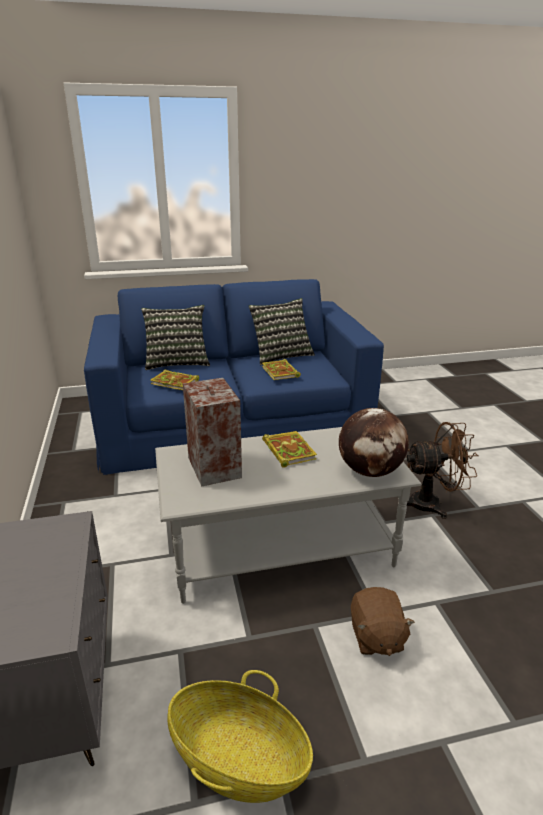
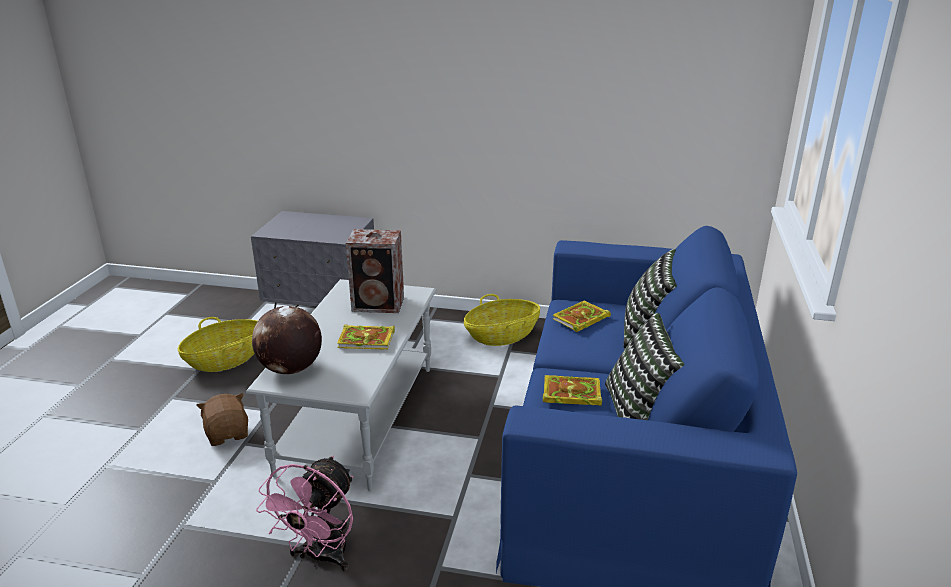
camera: 115 degrees right, 0 degrees up
(85, 506) = (502, 336): none -> basket
(376, 637) = (228, 434): brown plush toy -> brown plush toy turned 45 degrees clockwise
(432, 504) = (321, 557): brown fan -> pink fan

